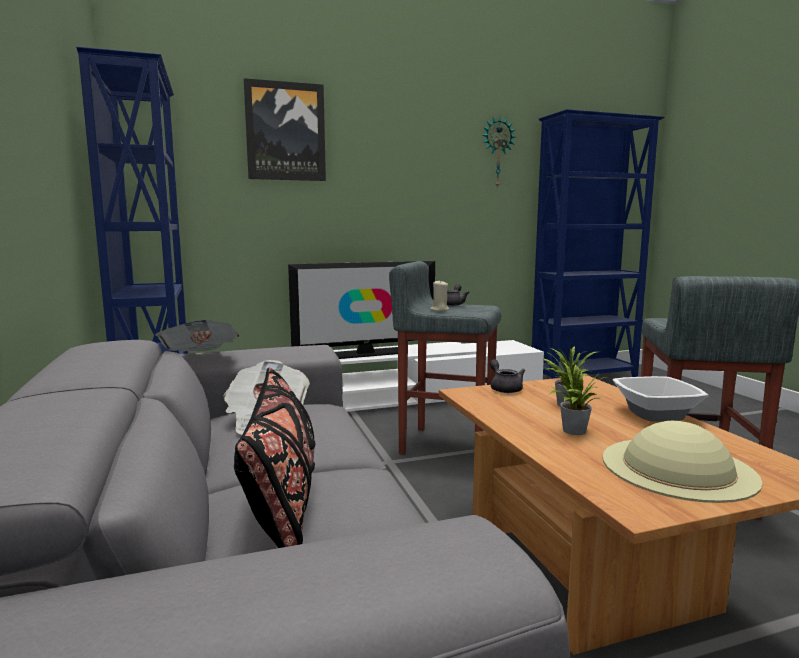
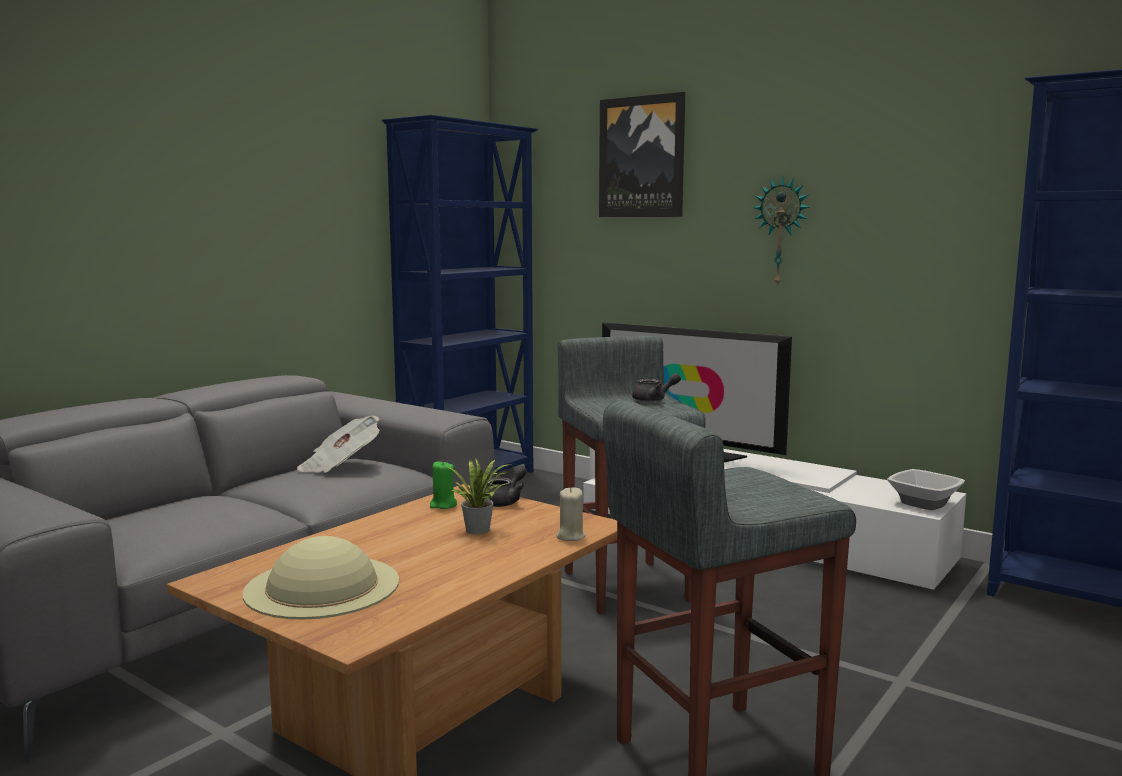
camera: 55 degrees right, 0 degrees up
(200, 359) = (361, 405): newspaper -> none
(282, 499) = (195, 506): black pillow -> none
(439, 310) = (601, 402): beige candle -> beige candle (570, 536)
(491, 402) = (443, 505): none -> green candle
(497, 152) = (955, 158): wall clock -> wall clock (781, 231)
(571, 431) = (388, 541): potted plant -> none
(654, 414) = (497, 565): bowl -> bowl (924, 503)

